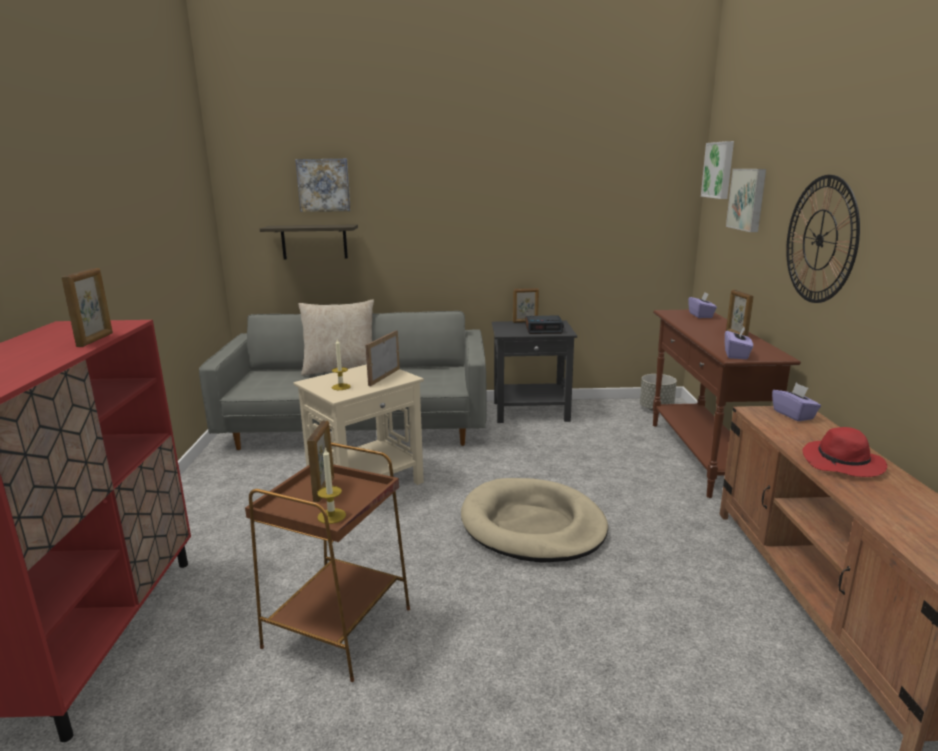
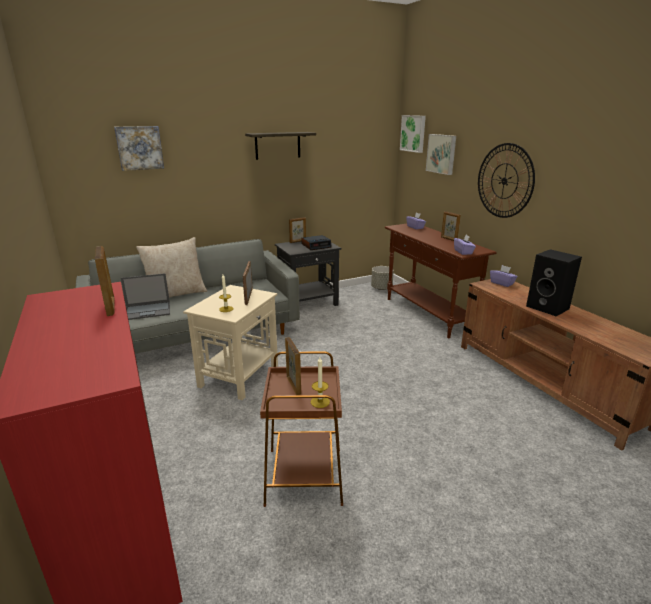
camera: 25 degrees left, 5 degrees up
(292, 383) = (148, 311): none -> laptop
(314, 242) = (134, 194): shelf -> shelf (277, 145)
(532, 525) = (369, 377): beige dog bed -> none
(843, 464) = (548, 307): red hat -> black speaker

